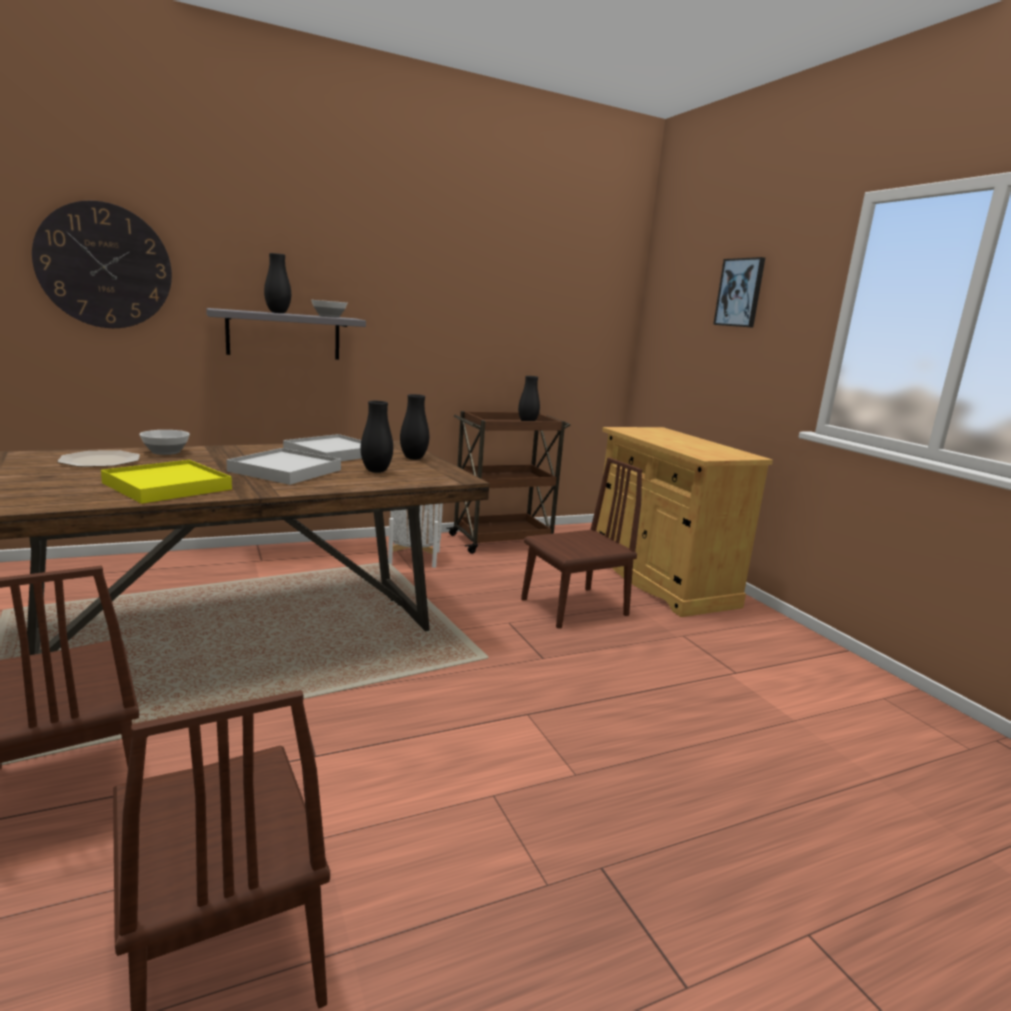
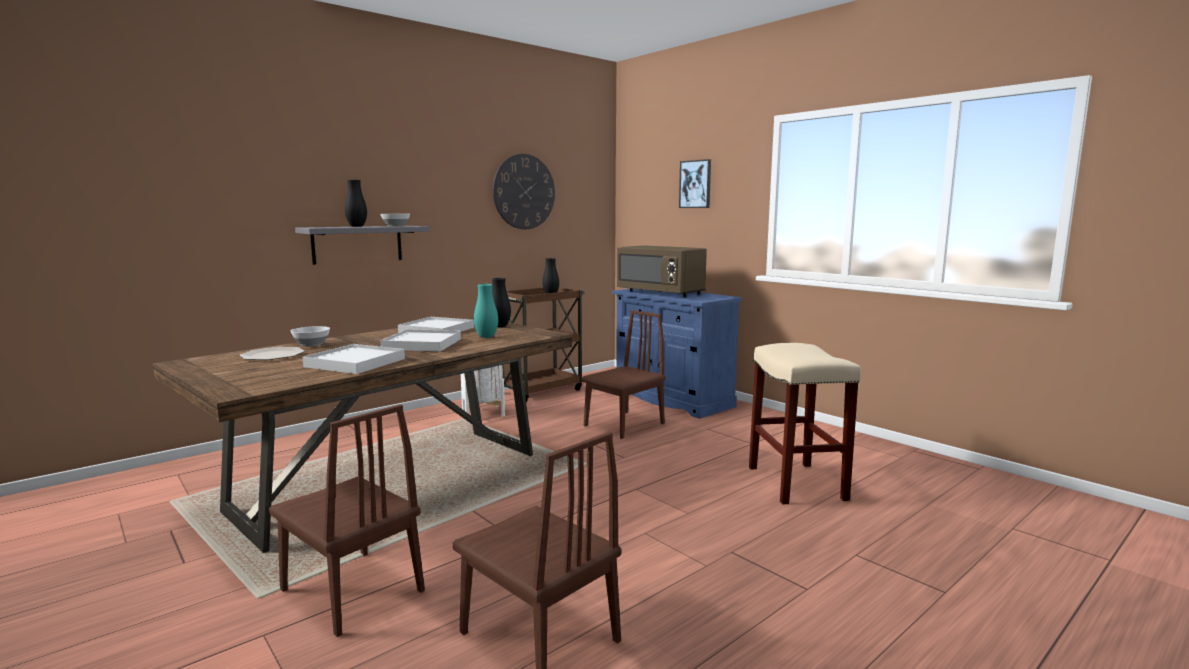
camera: 15 degrees left, 5 degrees down
(104, 266) = (210, 200): wall clock -> wall clock (524, 192)
(167, 486) = (355, 363): yellow tray -> white tray
(376, 471) = (486, 337): black vase -> turquoise vase
(660, 580) = (672, 399): beige cabinet -> blue cabinet
(663, 438) = (661, 292): none -> brown microwave
(771, 760) = (797, 483): none -> beige stool

